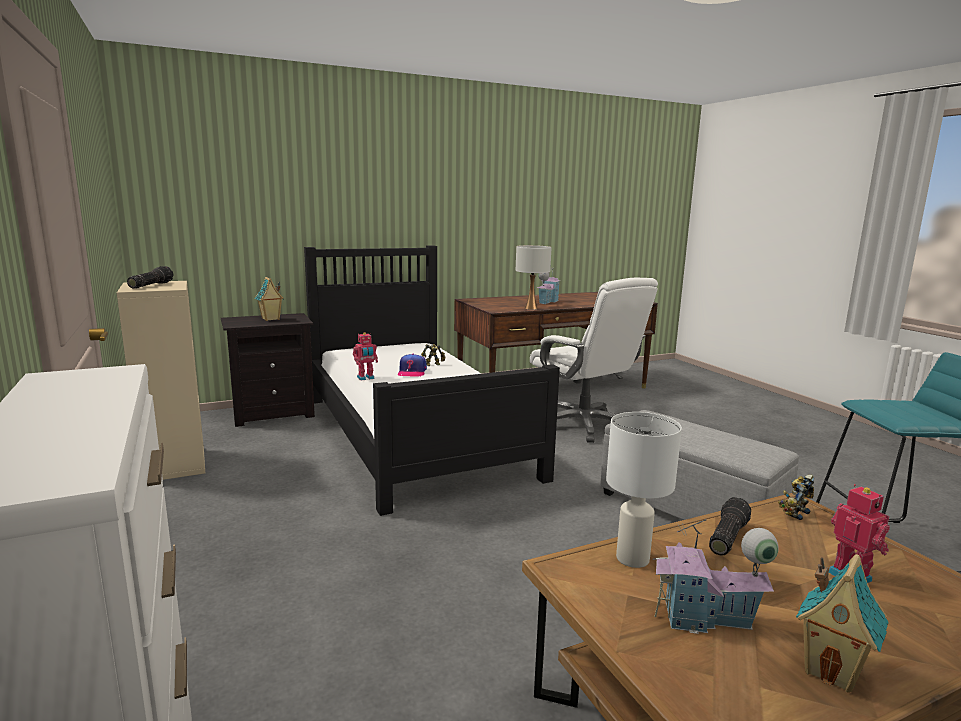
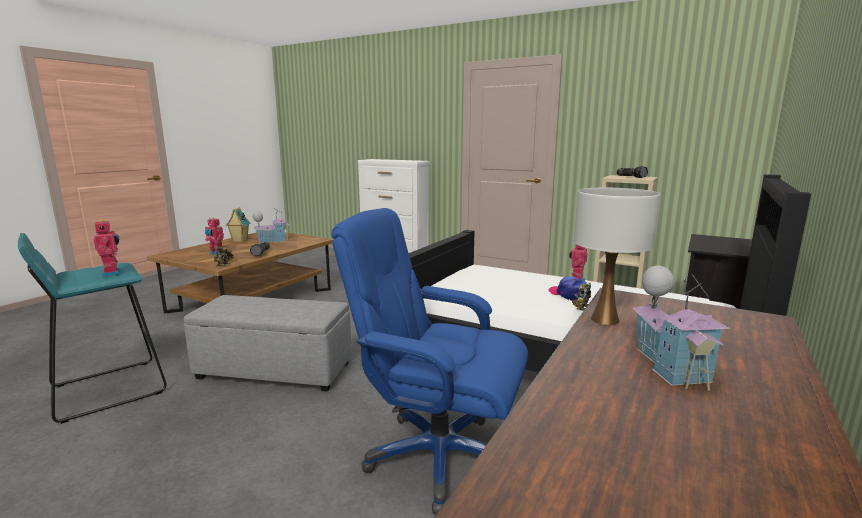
camera: 145 degrees right, 0 degrees up
(270, 319) = (726, 245): toy house -> none
(584, 425) = (438, 456): white office chair -> blue office chair
(633, 558) = (297, 244): white table lamp -> none
(882, 405) = (112, 273): none -> toy robot

